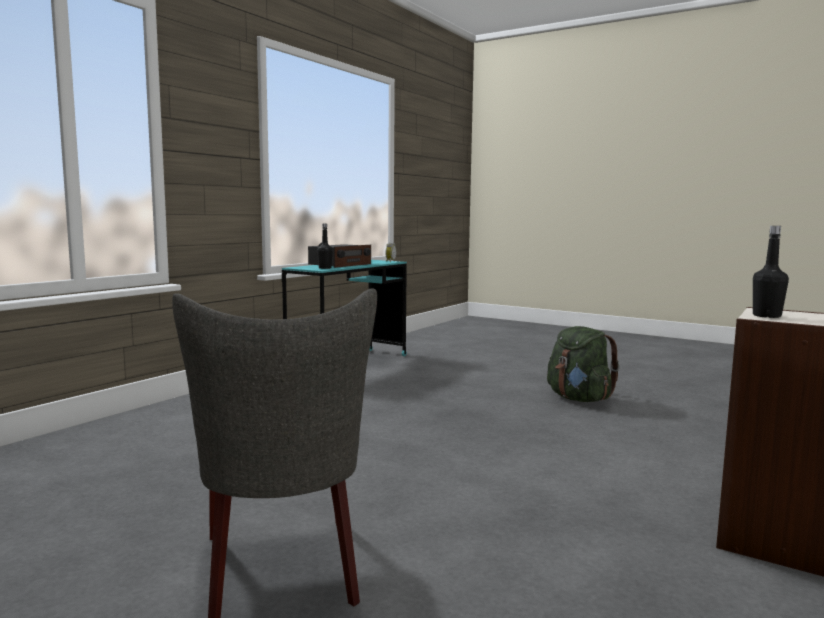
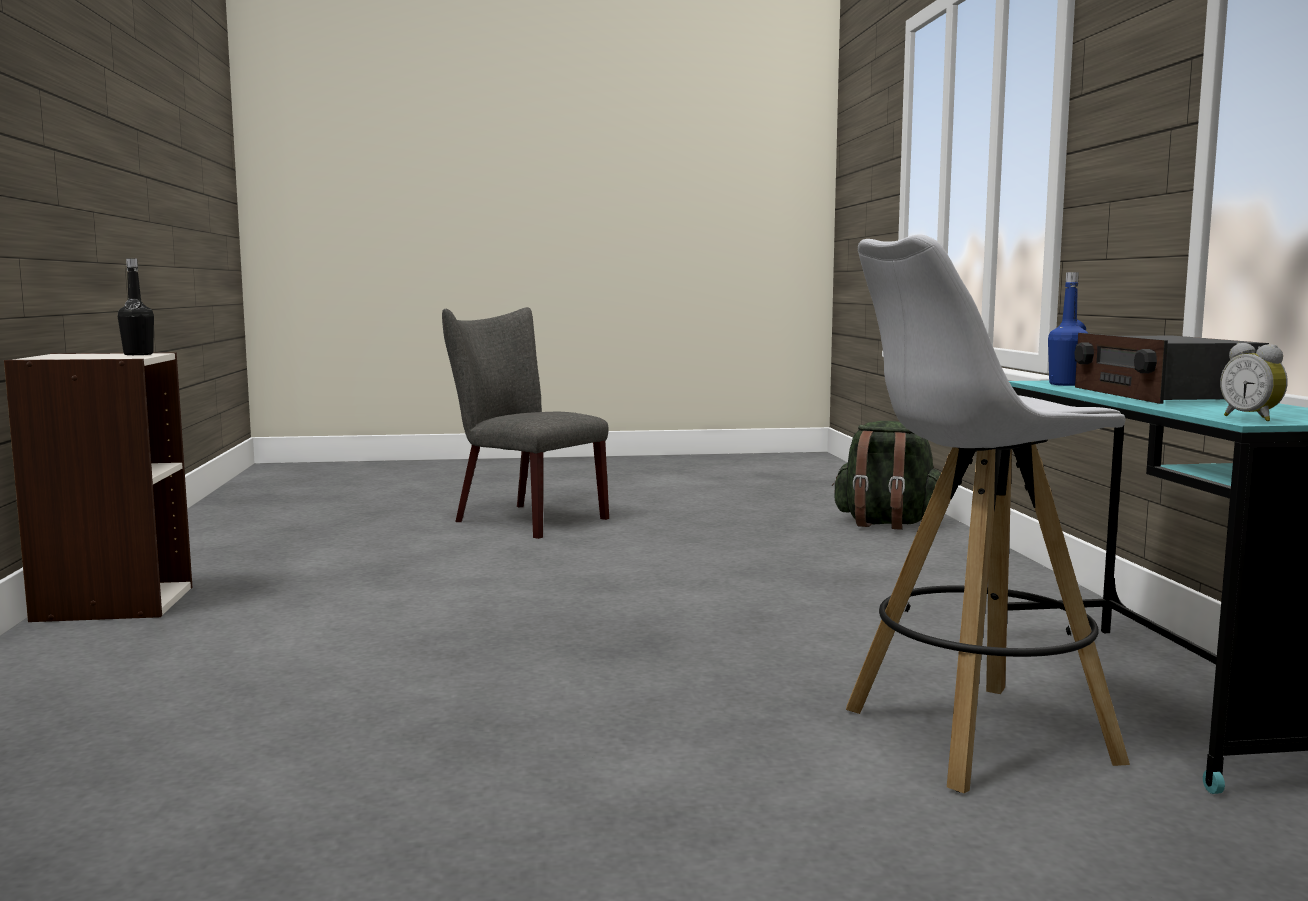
camera: 140 degrees right, 0 degrees up
(325, 268) = (1065, 384): black bottle -> blue bottle
(422, 370) = (973, 736): none -> white stool
(579, 399) = (453, 758): green backpack -> green backpack (886, 524)

